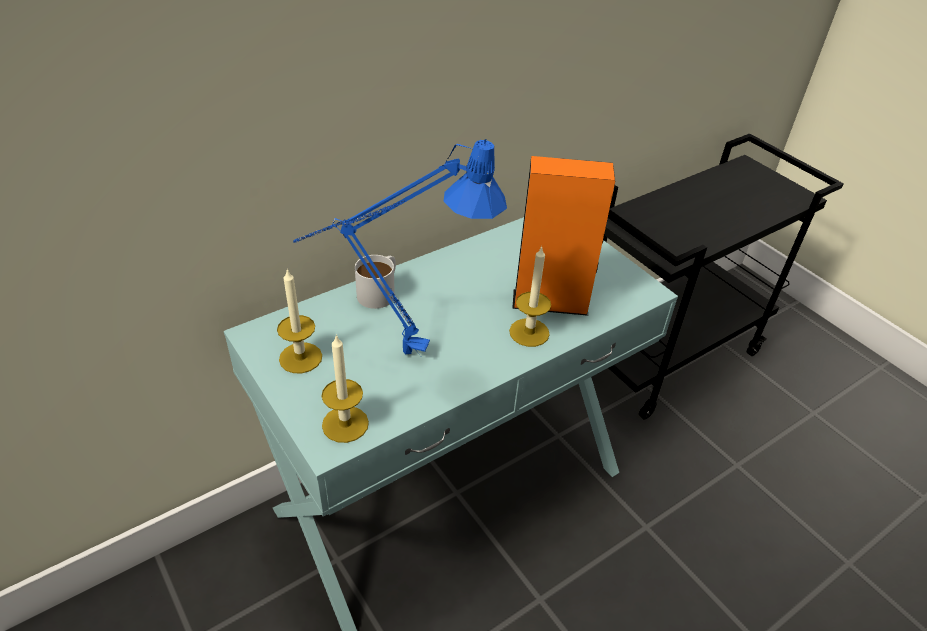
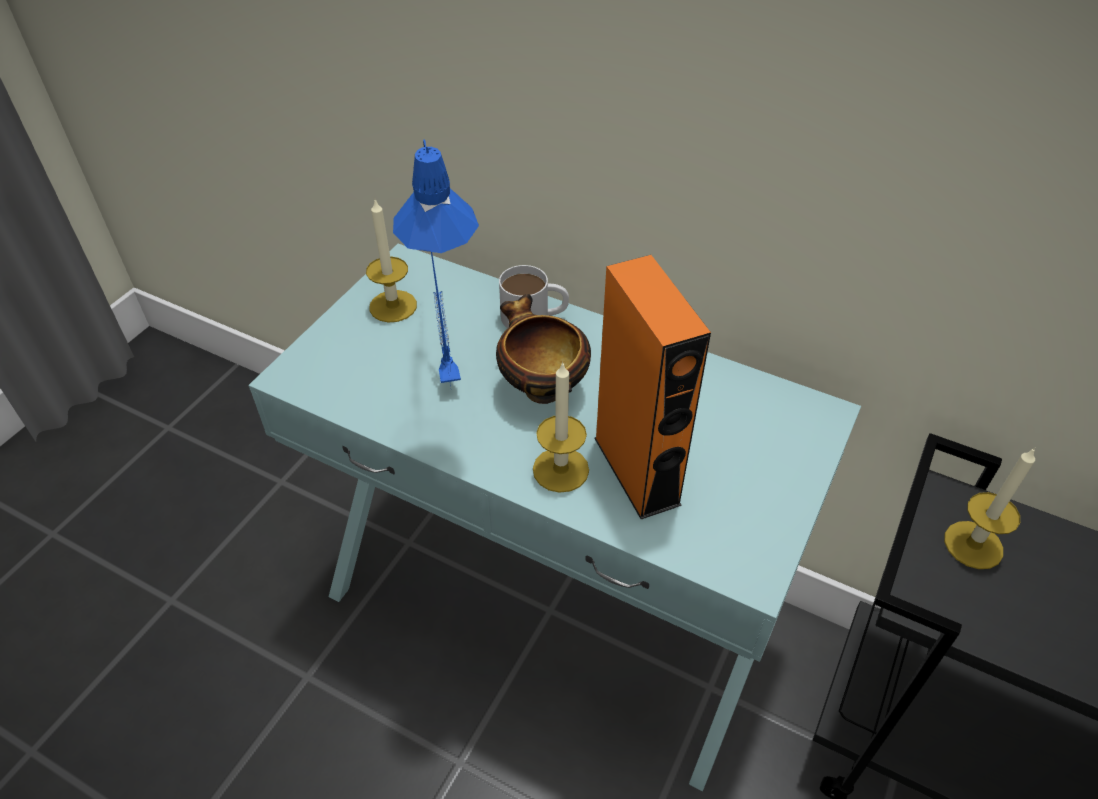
camera: 65 degrees right, 5 degrees up
(345, 424) = (322, 375): candle -> candle (973, 545)
(451, 314) = (540, 387): none -> bowl

